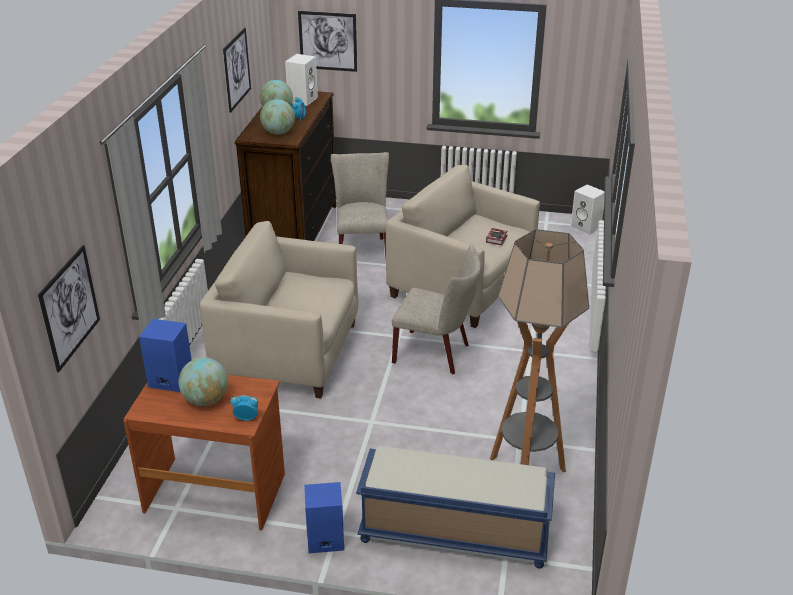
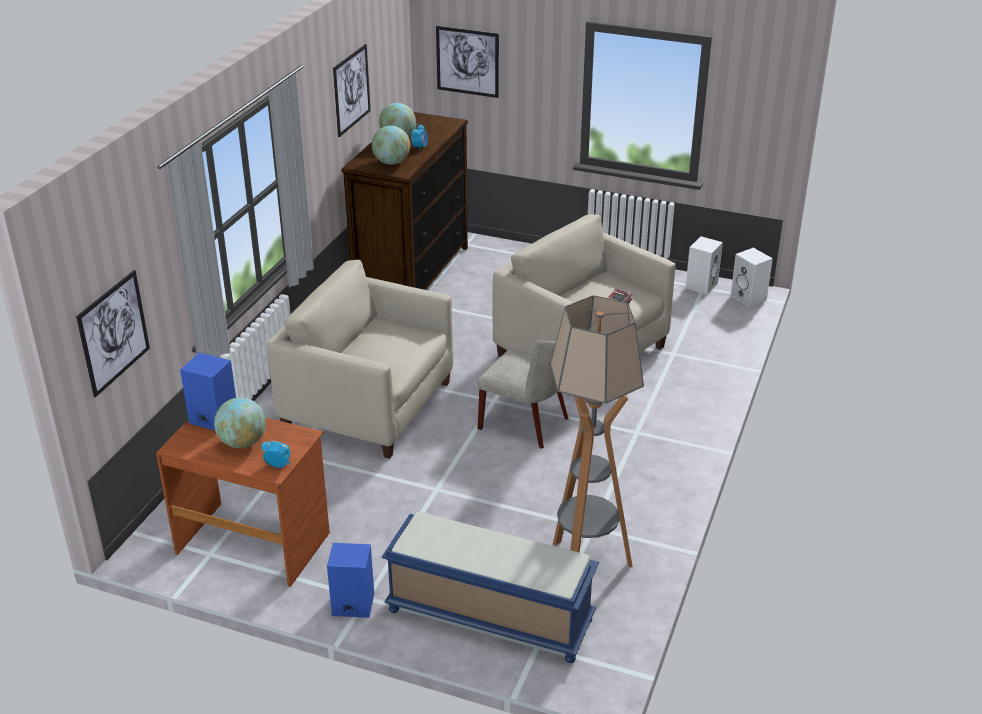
camera: 10 degrees right, 0 degrees up
(302, 99) = (430, 126): white speaker -> white speaker (701, 285)
(362, 250) = (482, 301): beige chair -> none

